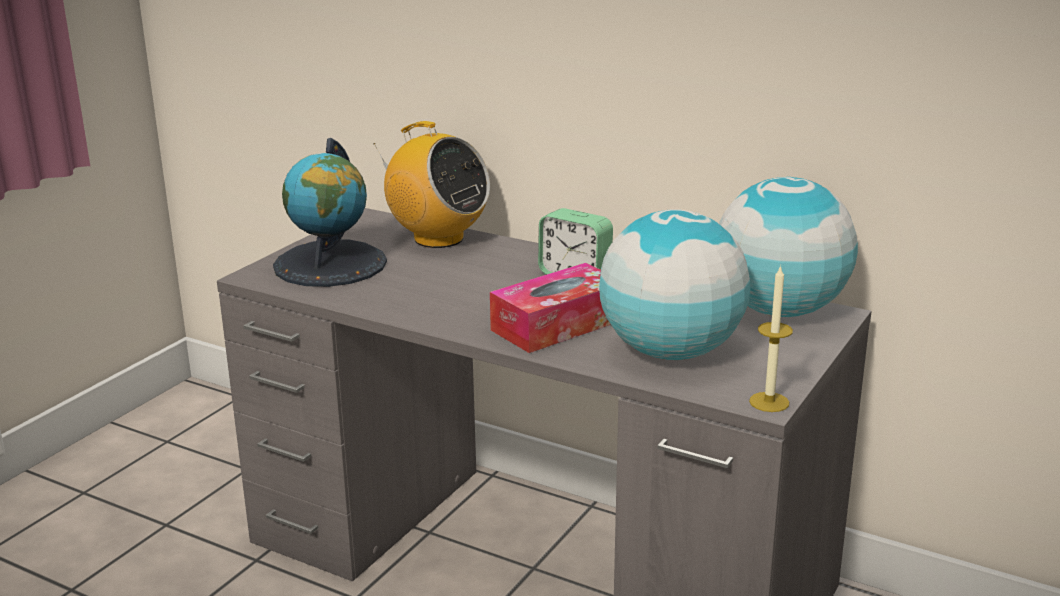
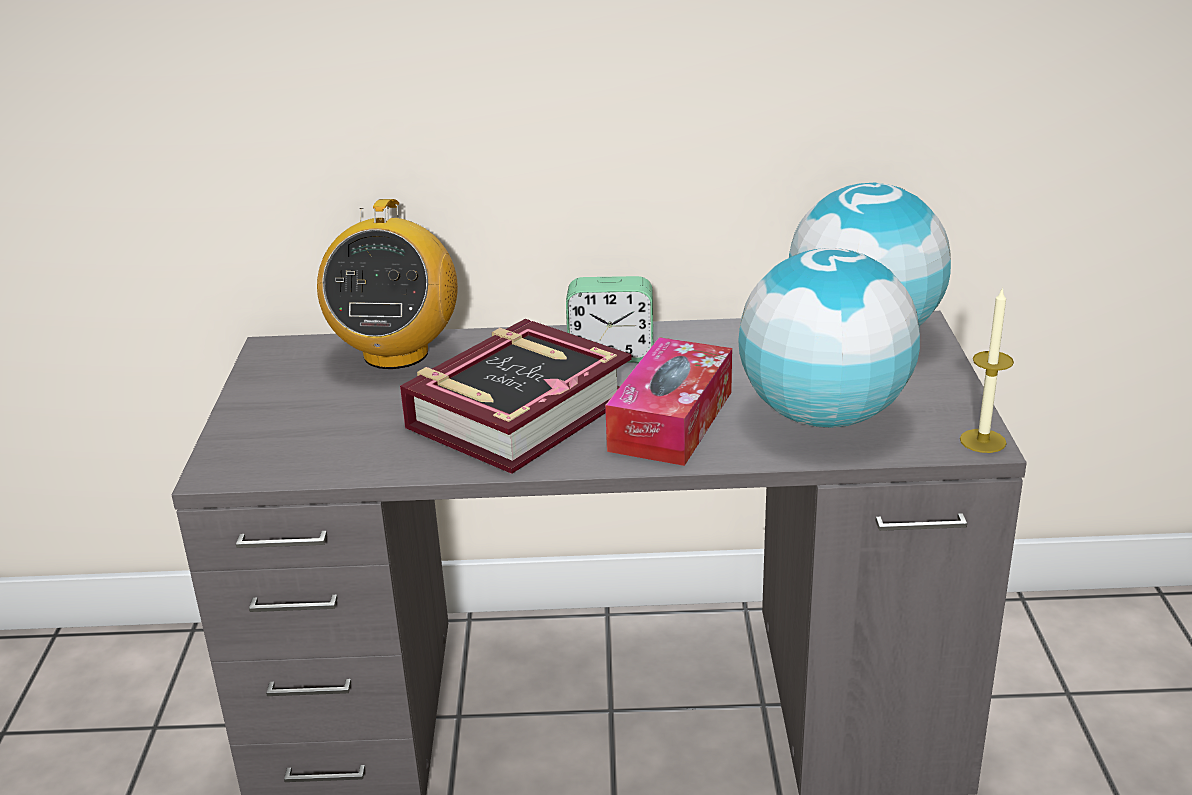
camera: 30 degrees left, 5 degrees up
(330, 264) = (302, 425): globe -> none
(438, 238) = (396, 353): radio -> radio turned 90 degrees clockwise
(466, 292) = (518, 412): none -> book

